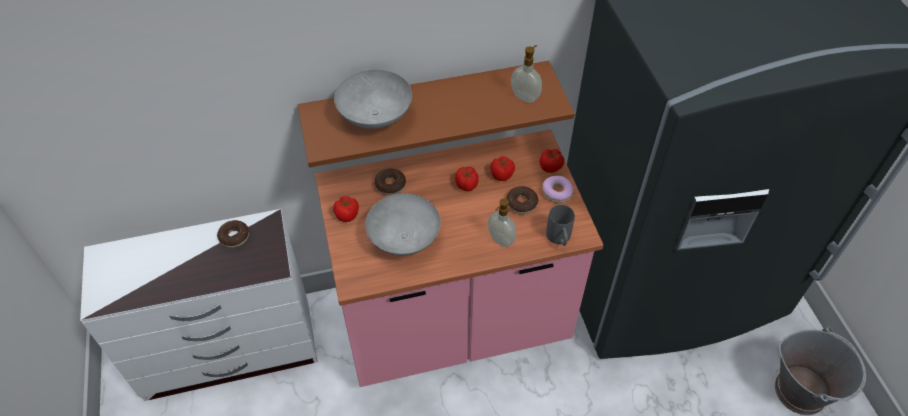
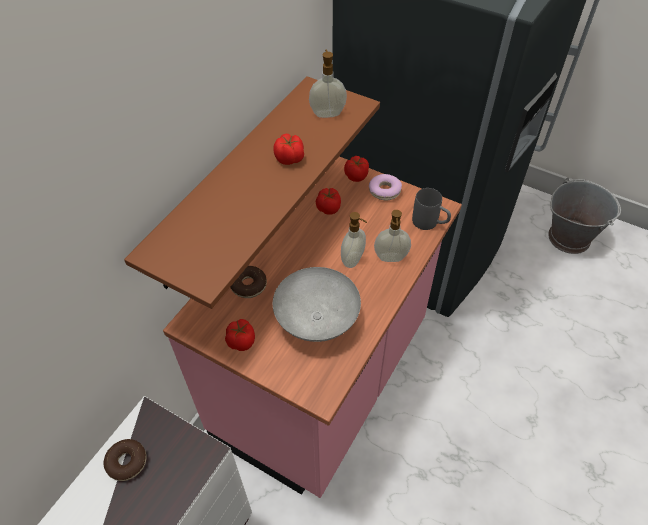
camera: 45 degrees left, 0 degrees up
(376, 116) = (222, 214): grey bowl -> none
(466, 185) = (312, 237): tomato -> tomato (290, 159)
(474, 221) = (353, 260): none -> soap dispenser
(521, 203) = (370, 218): donut -> none

